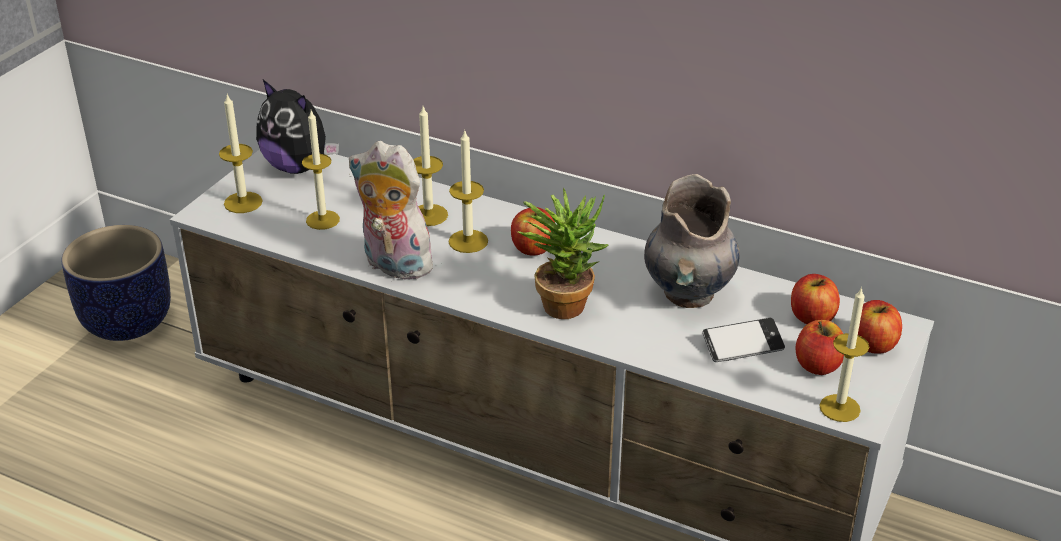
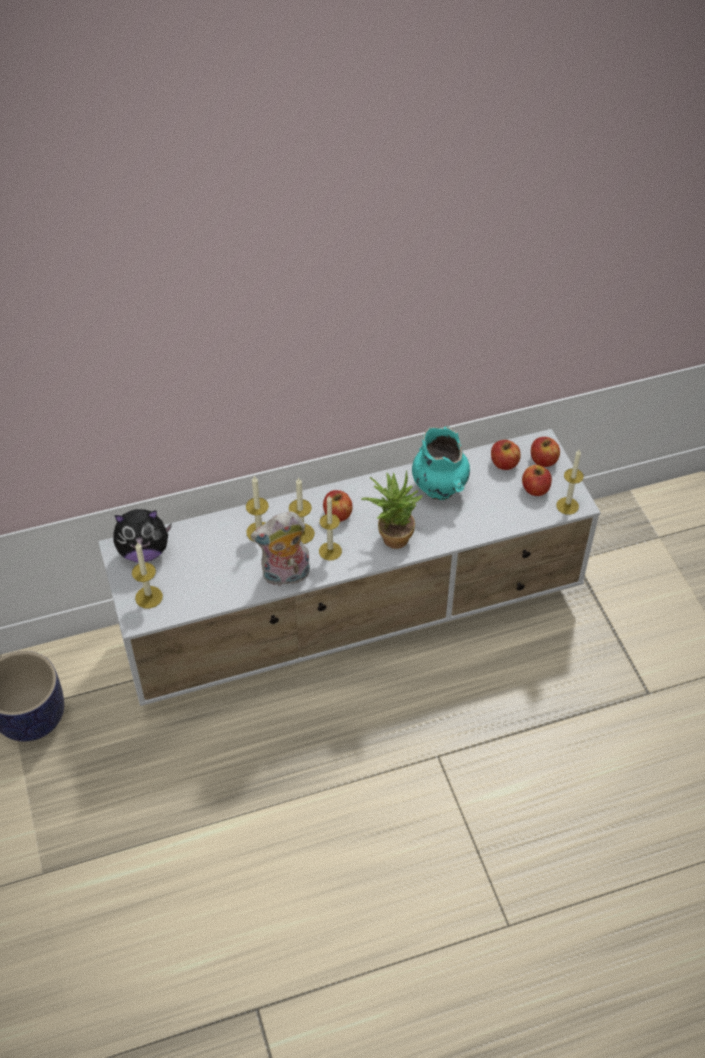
camera: 45 degrees left, 15 degrees up
(322, 220) = (209, 576): candle -> candle (330, 551)
(688, 295) = (440, 490): grey vase -> turquoise vase
(742, 345) = (495, 501): phone -> none

